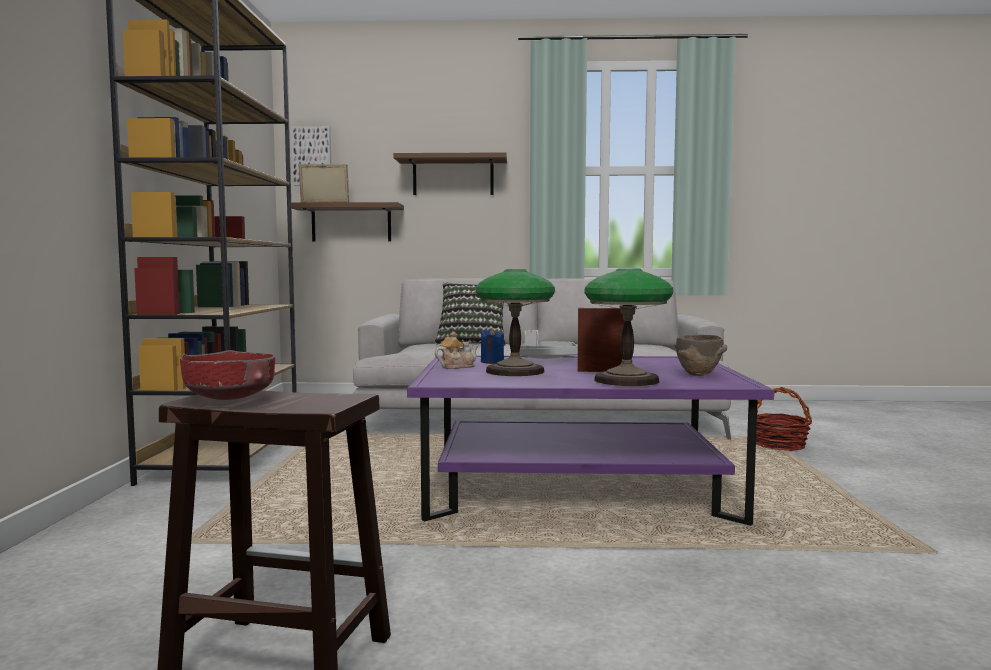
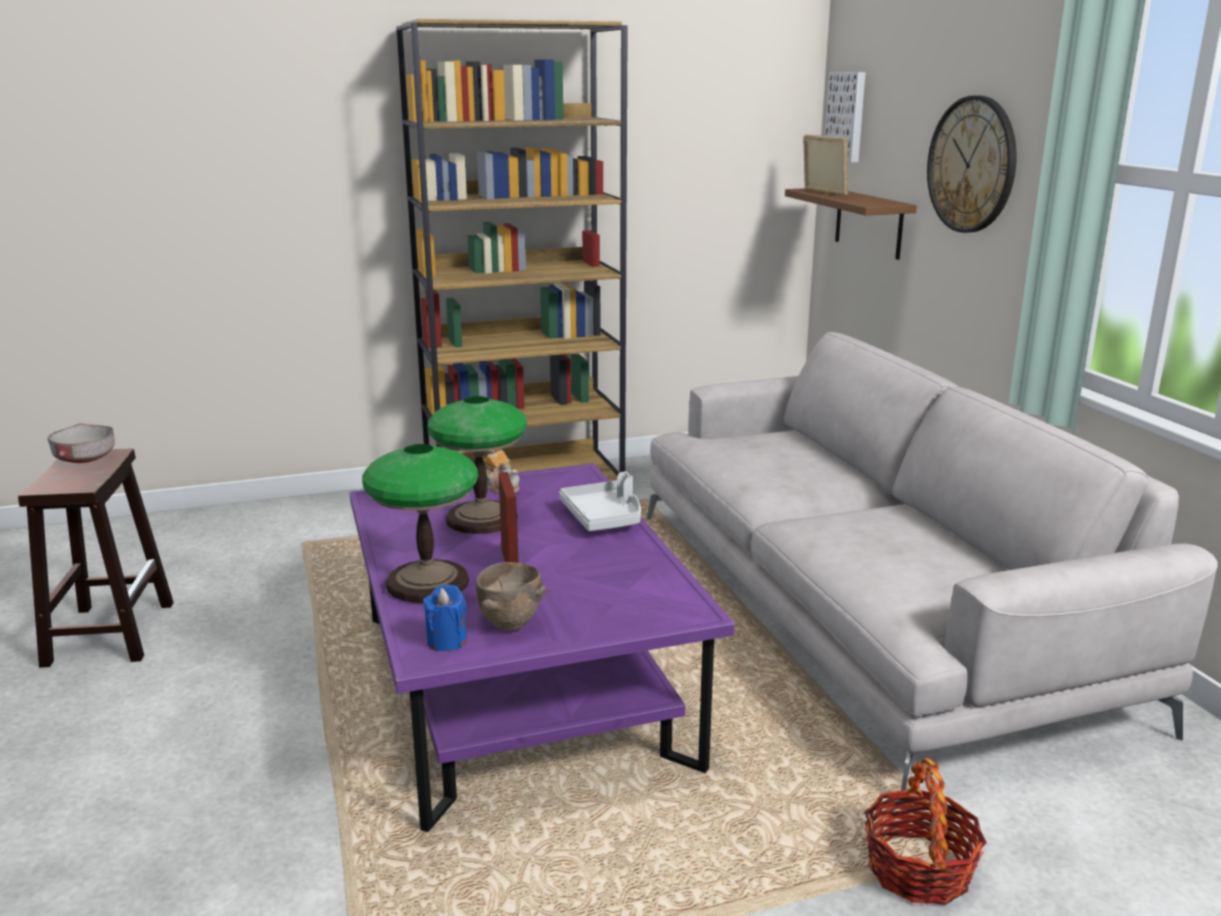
camera: 70 degrees right, 15 degrees up
(229, 397) = (85, 459): red bowl -> grey bowl
(453, 176) = (972, 165): brown shelf -> wall clock
(472, 343) = (831, 456): pillow -> none
(492, 362) = (555, 497): blue candle -> blue candle (447, 641)

